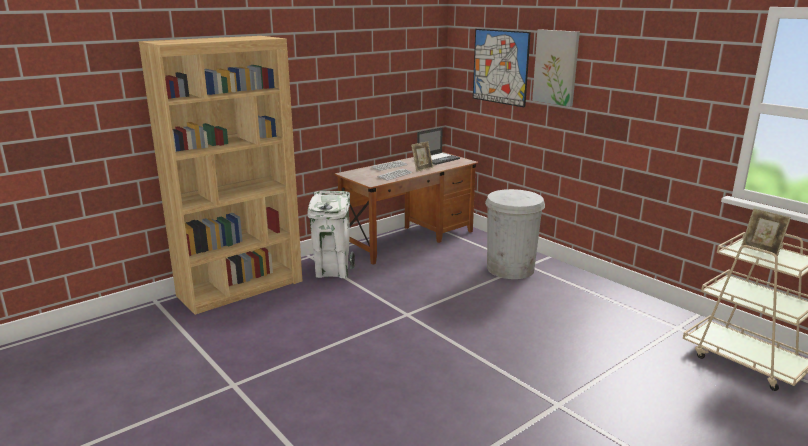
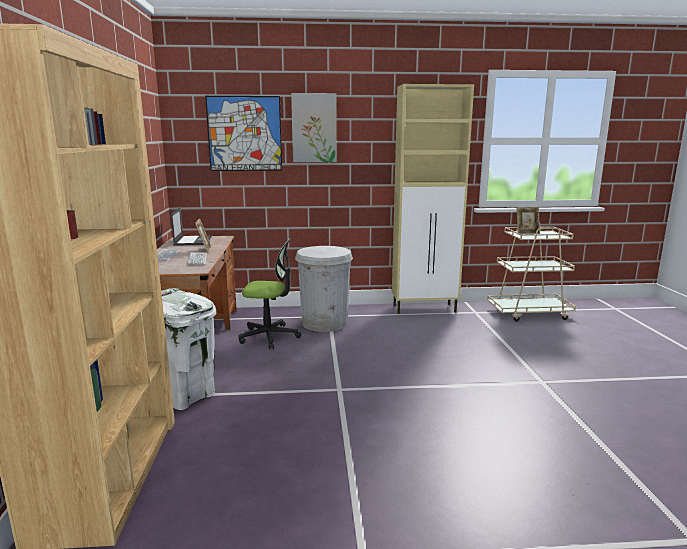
camera: 55 degrees left, 5 degrees down
(450, 260) = (269, 336): none -> office chair
(631, 299) = (425, 309): none -> beige cabinet

